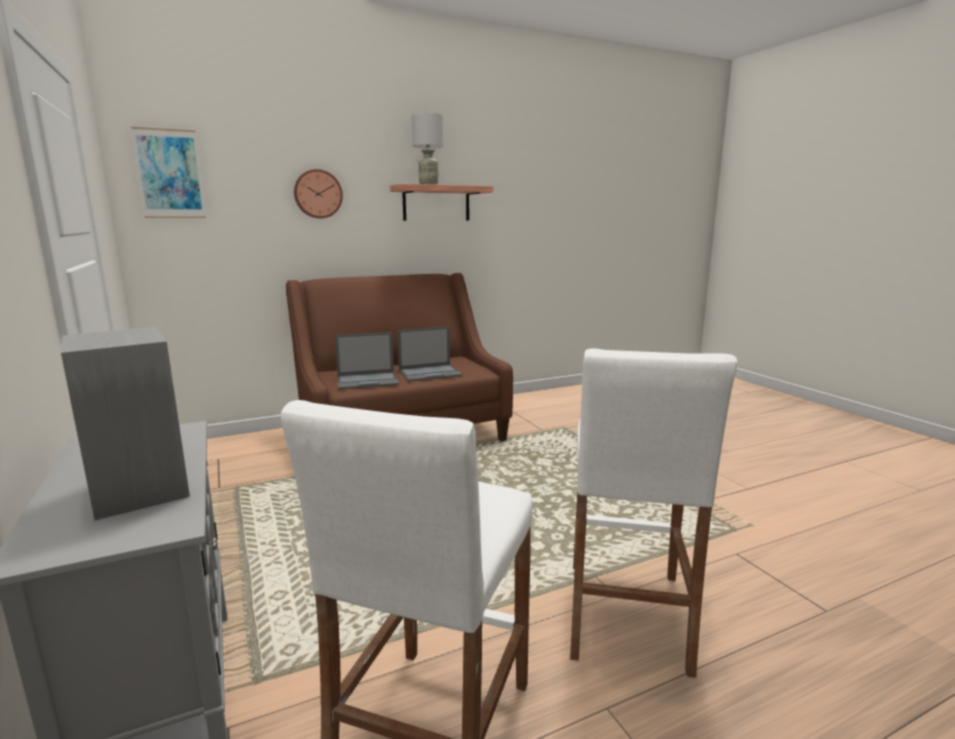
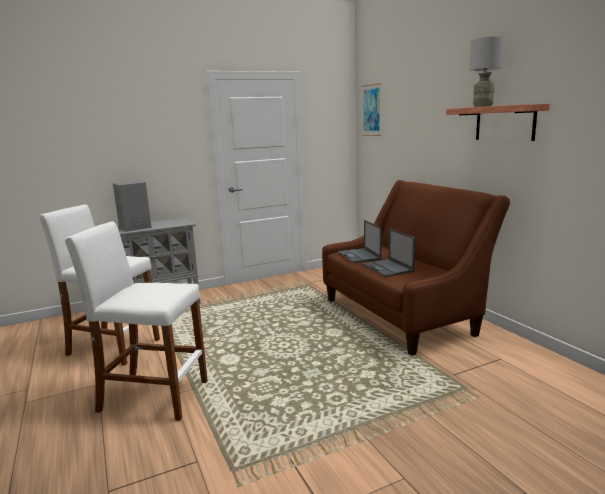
camera: 90 degrees right, 0 degrees up
(318, 194) = (426, 118): wall clock -> none

